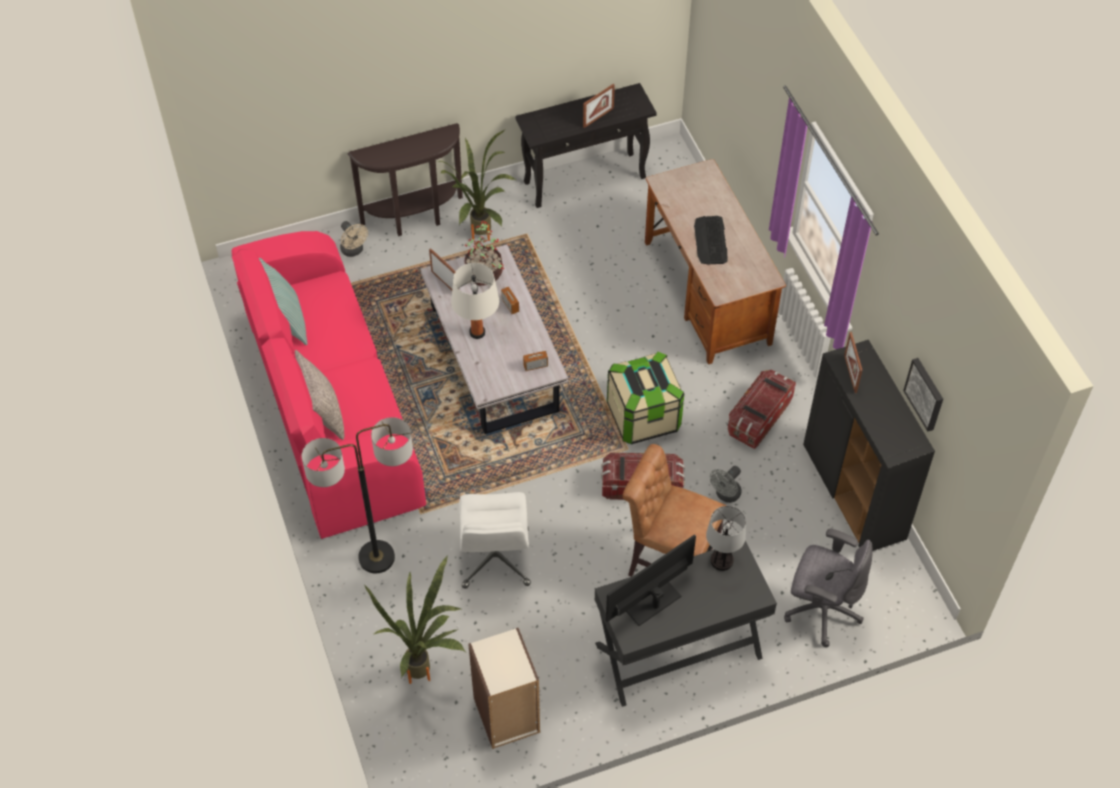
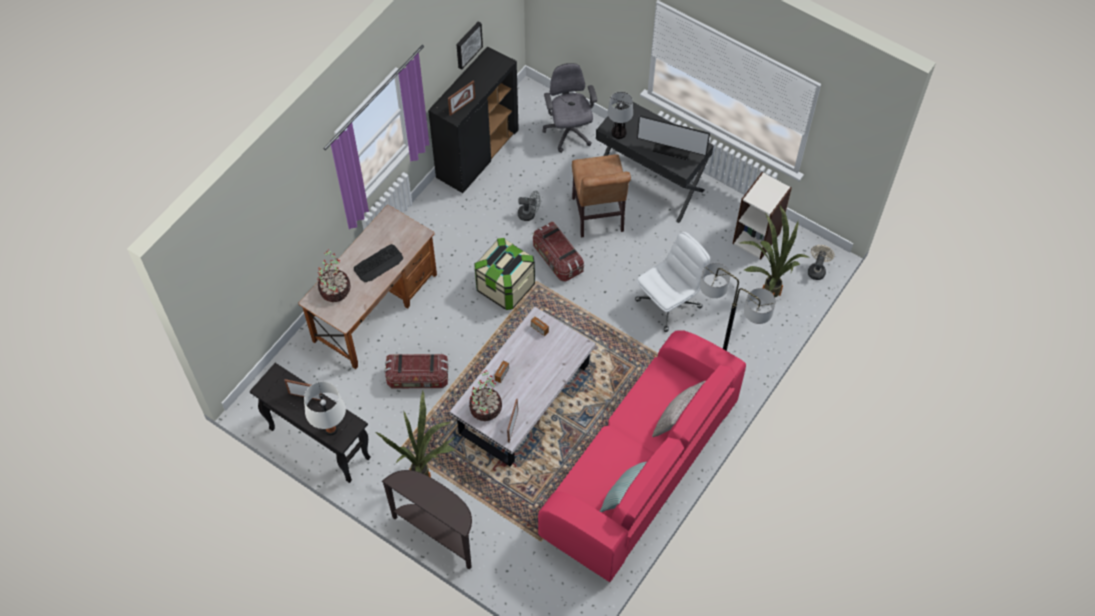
camera: 125 degrees left, 5 degrees up
(354, 251) = (499, 554): beige fan -> beige fan (817, 270)
(477, 332) = (539, 379): white table lamp -> white table lamp (330, 429)
(706, 193) = (335, 289): none -> potted plant
(759, 418) = (458, 226): storage box -> storage box (418, 378)

